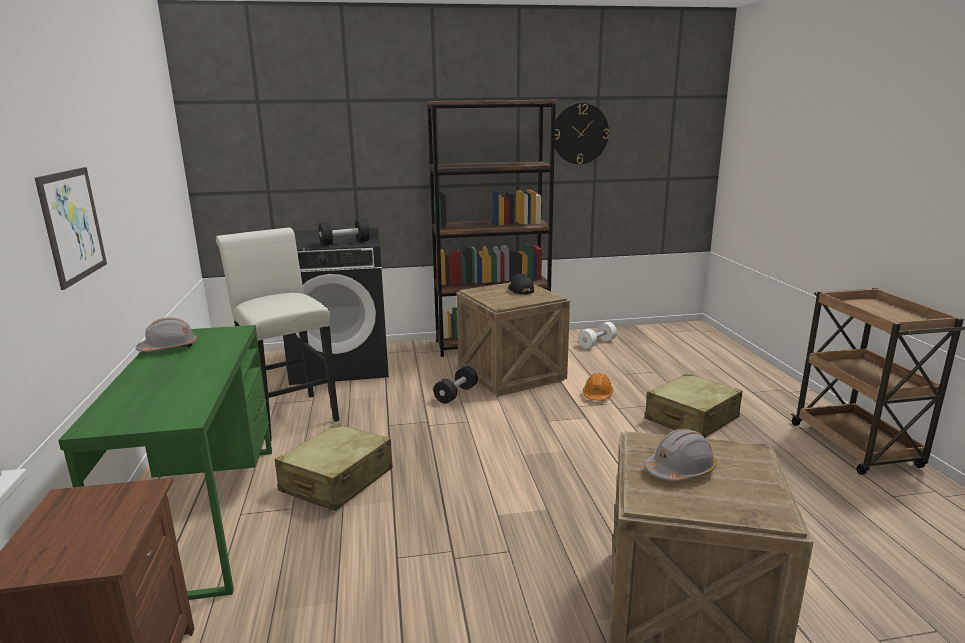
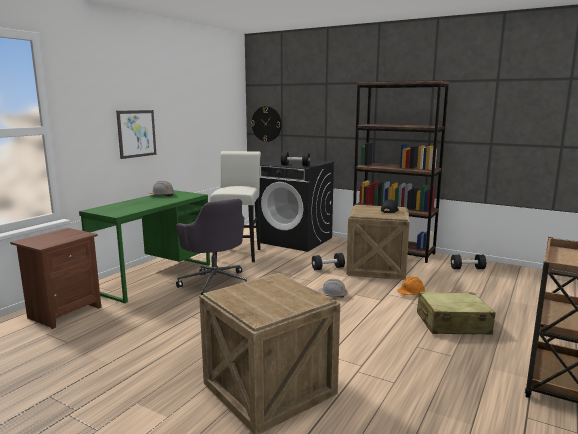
camera: 40 degrees right, 5 degrees down
(336, 481) = (215, 283): beige suitcase -> grey office chair
(580, 134) = (479, 107): wall clock -> wall clock (266, 124)
(597, 343) = (467, 268): white dumbbell -> black dumbbell
(680, 470) = (263, 291): grey hard hat -> grey hard hat (332, 295)

